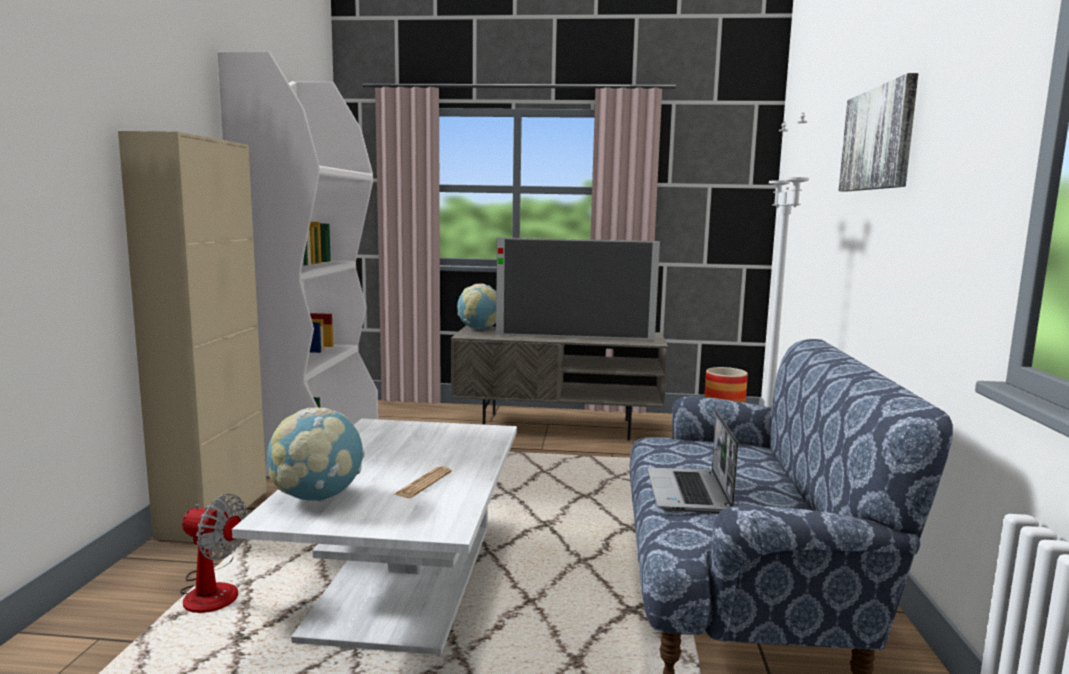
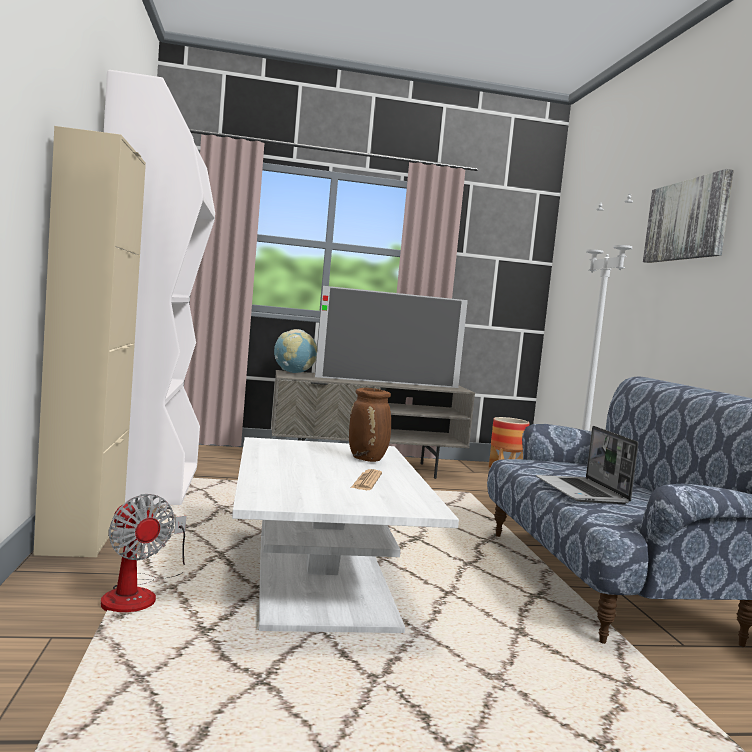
camera: 15 degrees left, 5 degrees down
(212, 590) = (138, 594): fan -> fan turned 45 degrees clockwise
(317, 497) = (283, 488): globe -> none
(461, 449) = (368, 459): none -> brown vase

